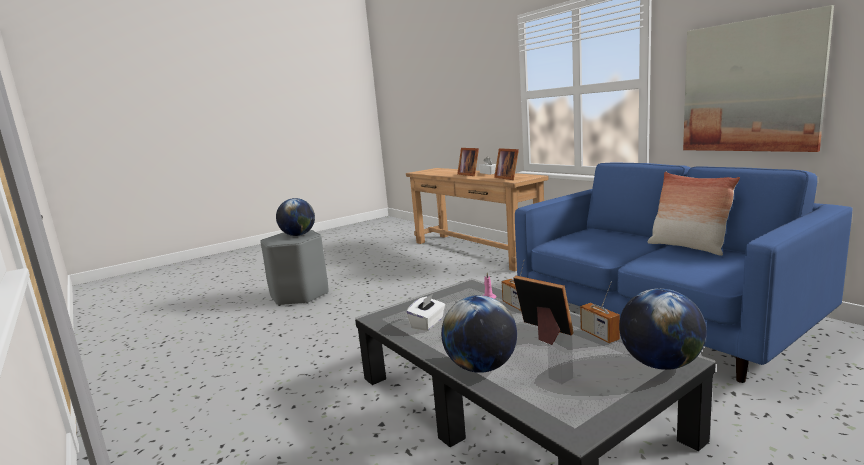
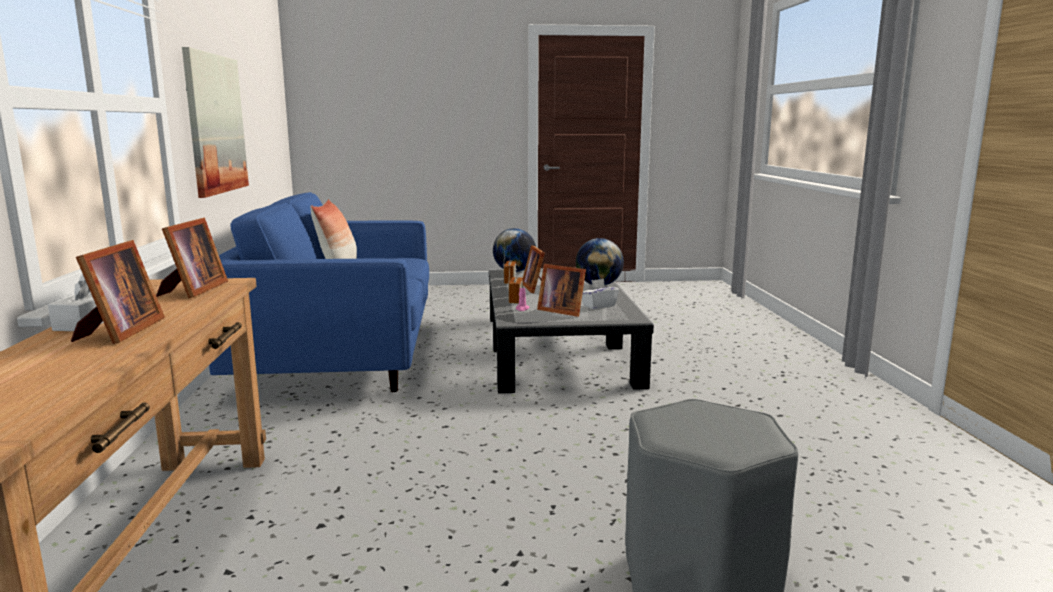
camera: 150 degrees left, 0 degrees up
(298, 235) = (688, 421): globe -> none
(451, 305) = (561, 311): none -> picture frame

